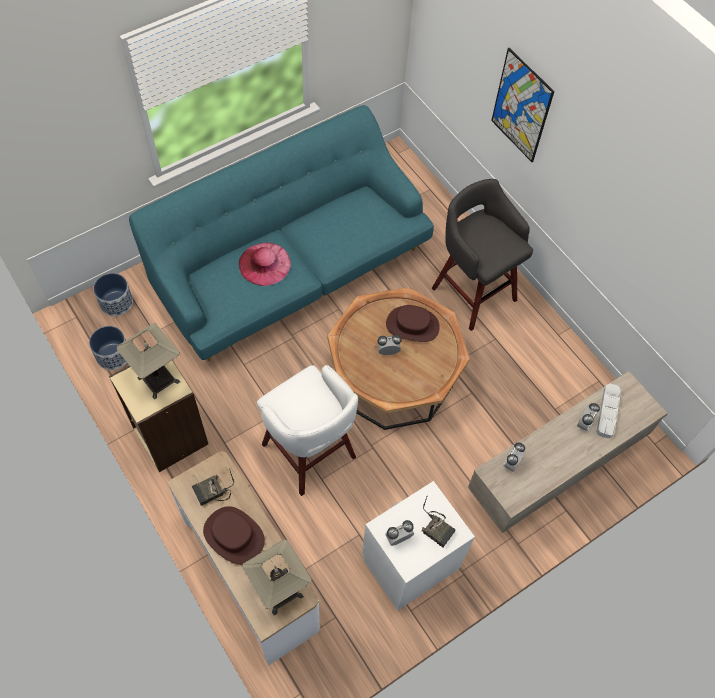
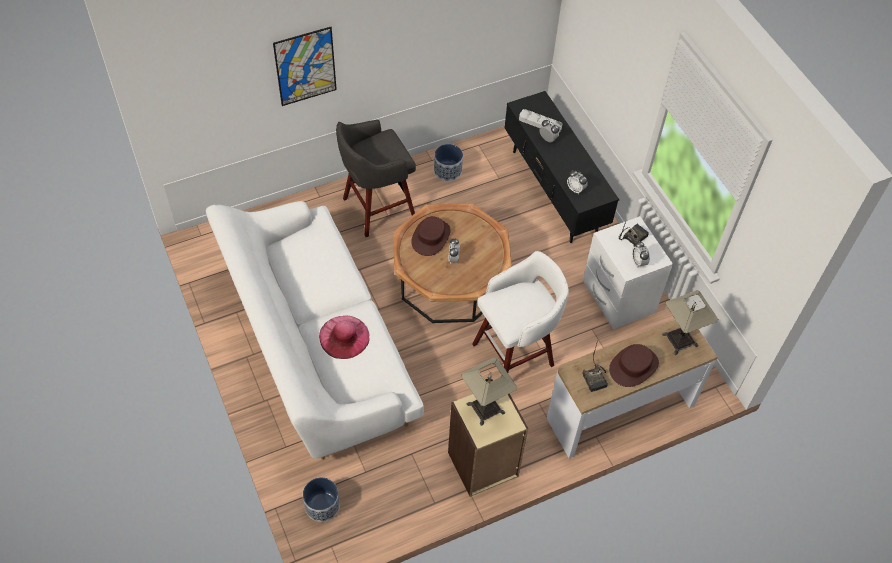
camera: 80 degrees left, 5 degrees down
(113, 355) = (385, 511): planter -> planter (447, 171)
(290, 268) = (317, 344): turquoise sofa -> white sofa
(552, 472) = (553, 192): beige tv stand -> black tv stand

